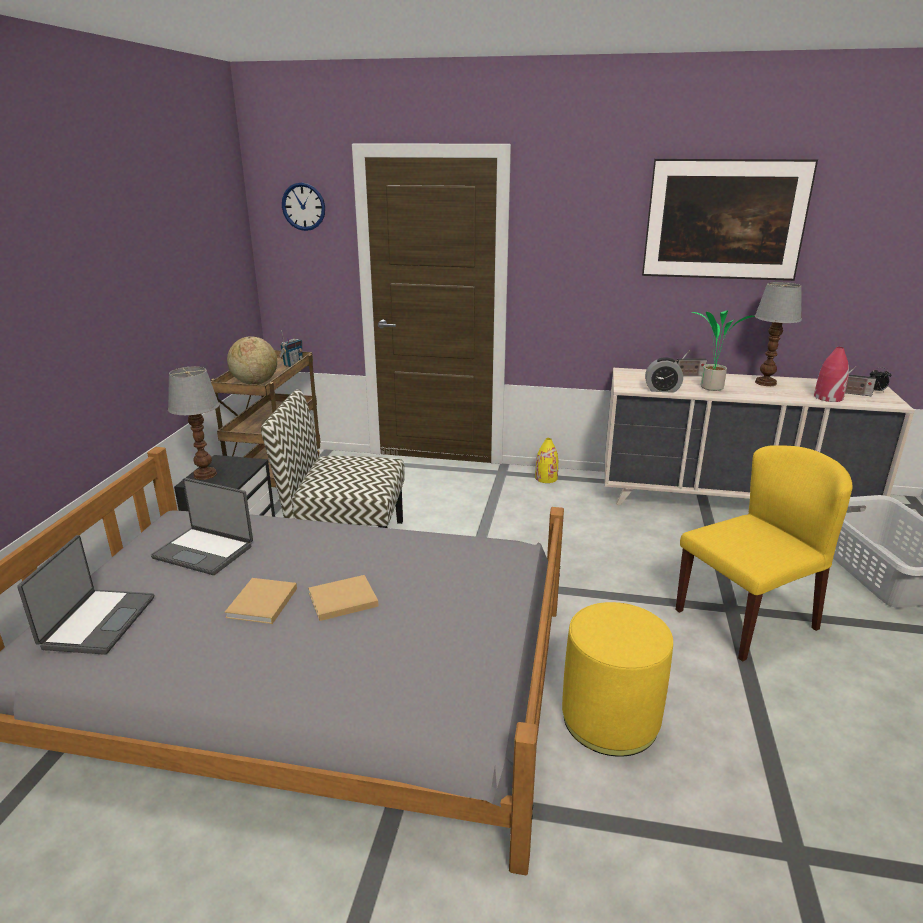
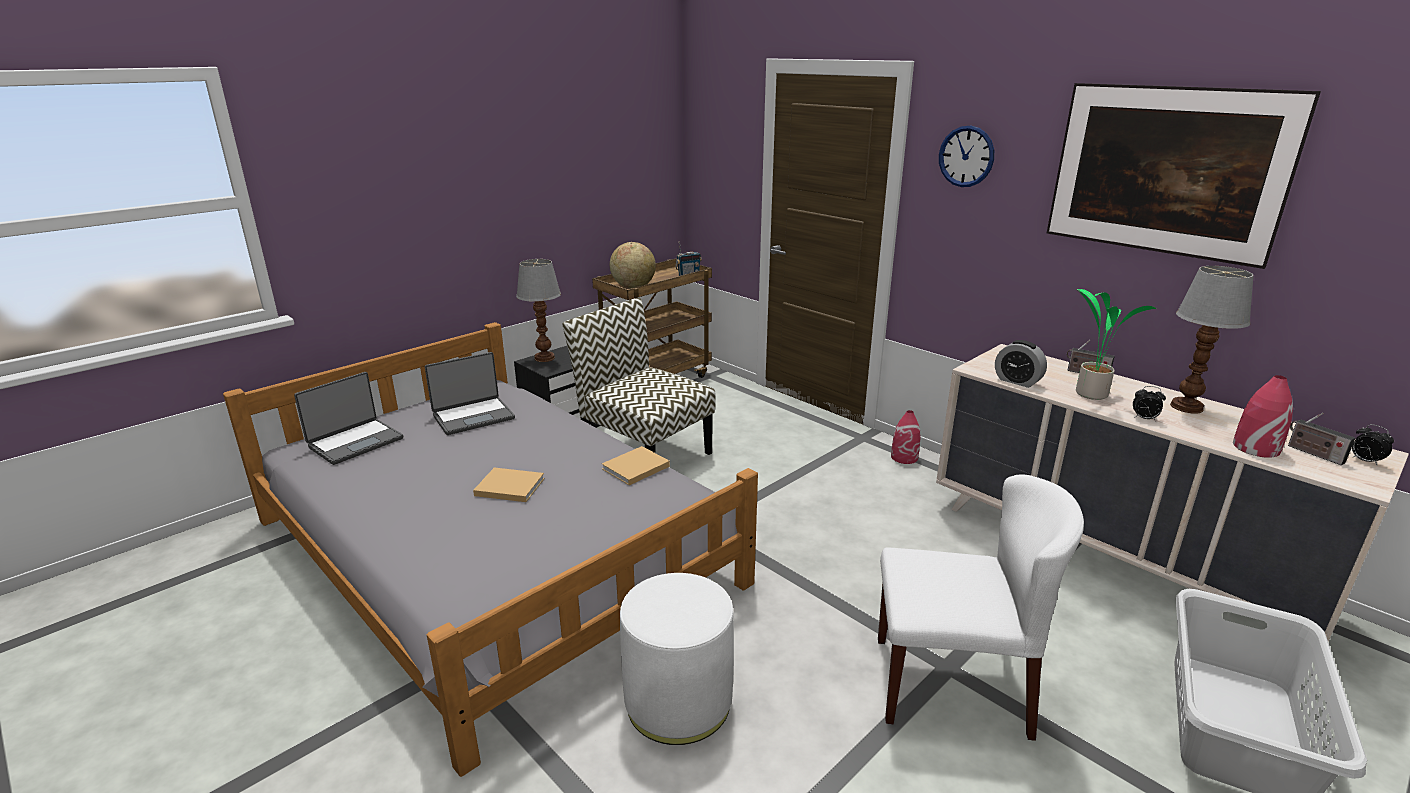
camera: 35 degrees right, 0 degrees up
(205, 551) = (473, 416): laptop -> laptop turned 90 degrees counterclockwise
(261, 604) = (456, 468): beige book -> beige book (634, 468)
(303, 206) = (723, 121): wall clock -> wall clock (966, 156)
(546, 478) = (904, 457): yellow vase -> red vase
(610, 719) = (678, 702): yellow ottoman -> white ottoman
(746, 618) = (951, 685): yellow chair -> white chair
(758, 395) = (1144, 419): none -> alarm clock

